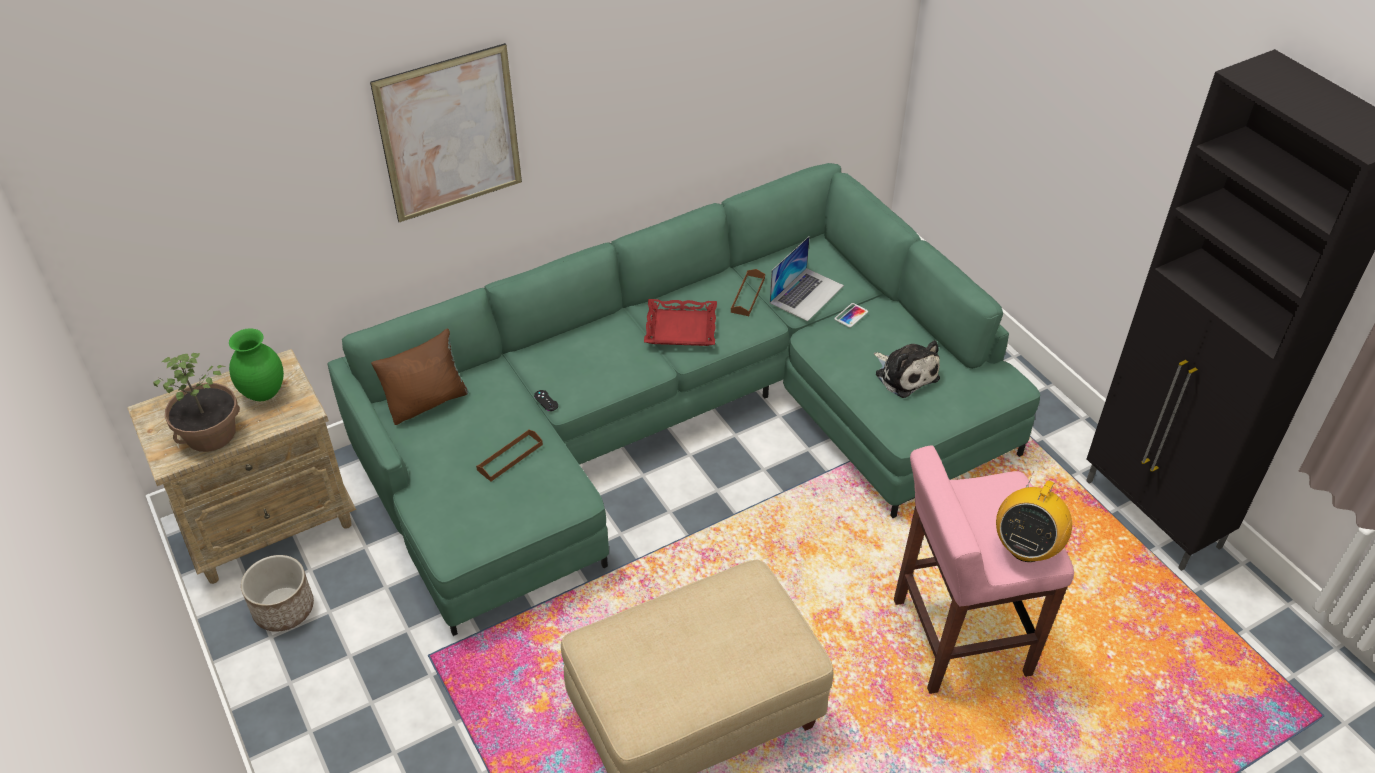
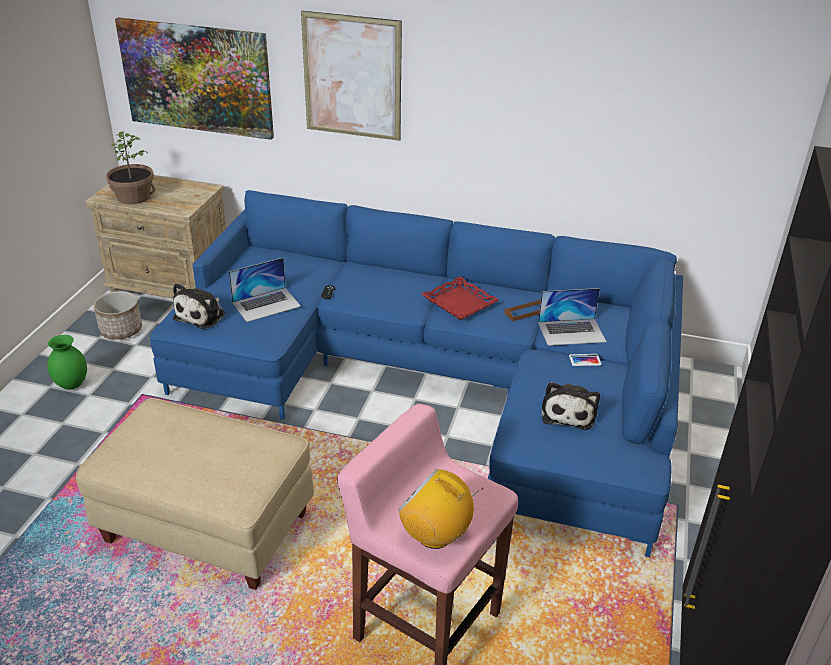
camera: 45 degrees right, 10 degrees down
(223, 230) = (197, 78): none -> picture
(264, 394) = (180, 195): green vase -> green vase (71, 385)
(427, 402) = (271, 258): brown pillow -> none
(464, 517) = (202, 315): none -> plush toy
(510, 457) = (266, 304): brown tray -> laptop
(686, 422) = (438, 381): green sofa -> blue sofa
(1026, 548) = (435, 535): radio -> radio turned 45 degrees clockwise

